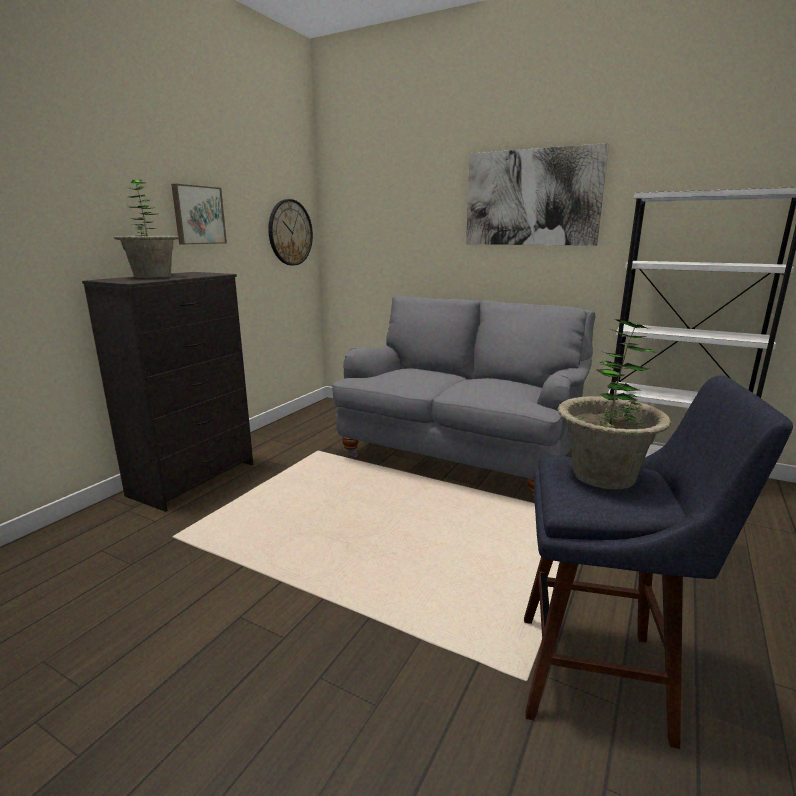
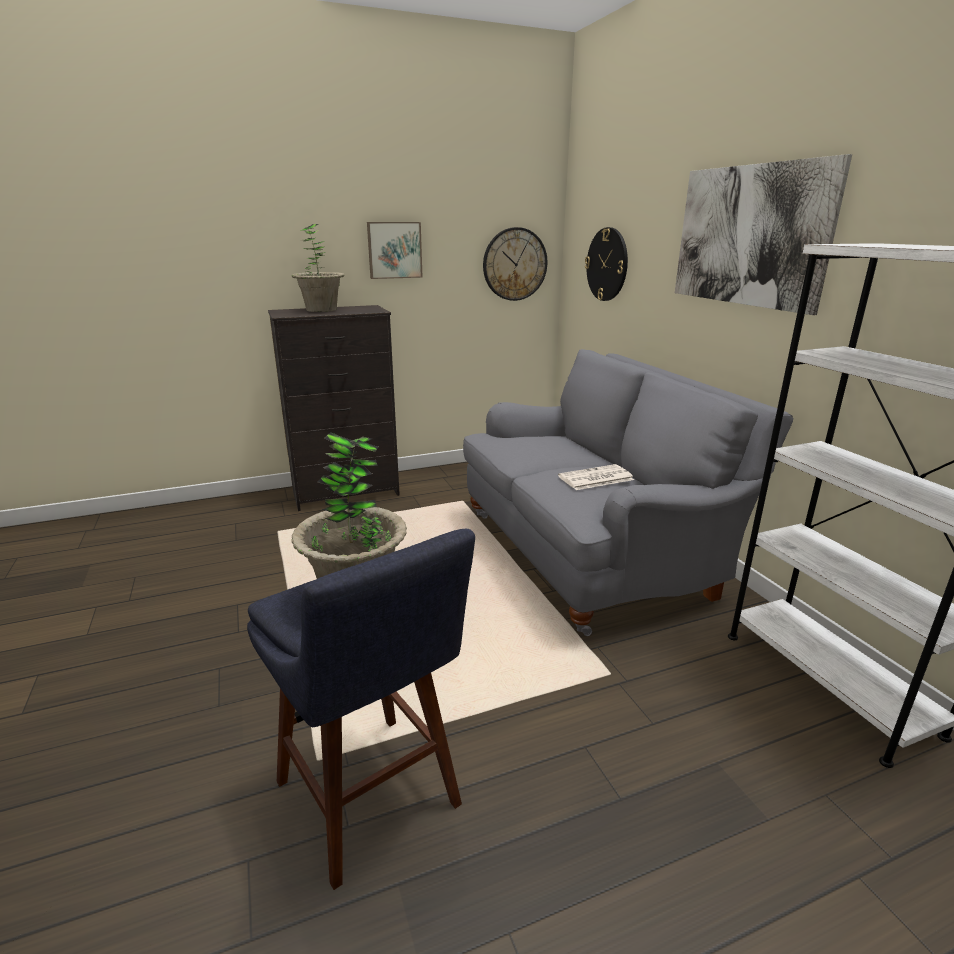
camera: 40 degrees right, 5 degrees up
(381, 229) = (607, 264): none -> wall clock
(495, 383) = (595, 478): none -> newspaper

